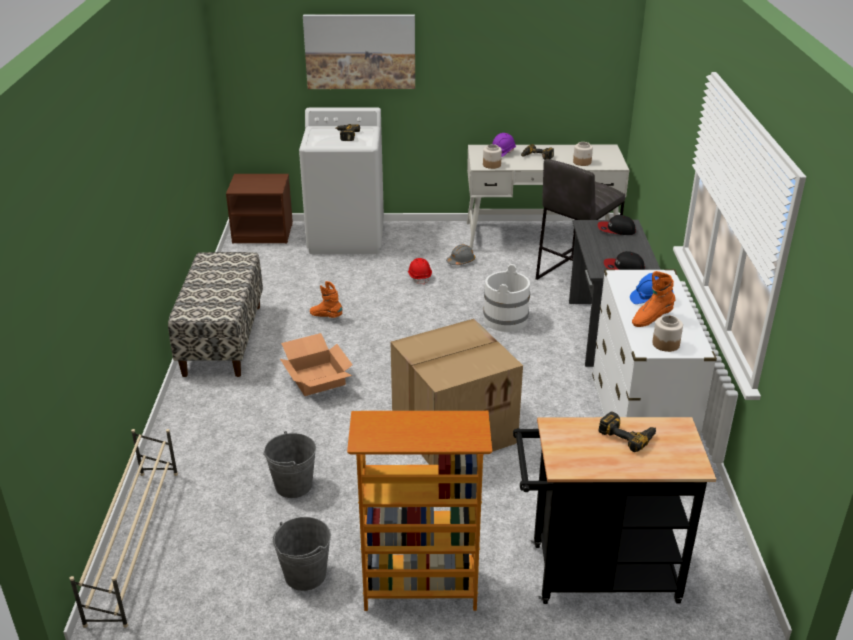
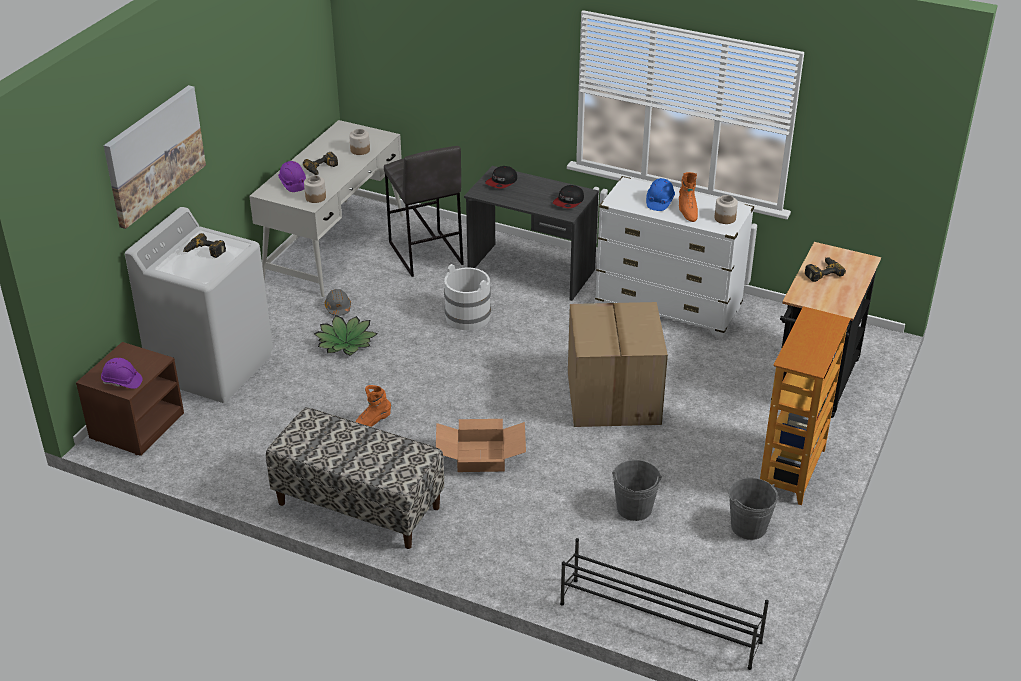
camera: 65 degrees left, 5 degrees up
(135, 542) = (659, 622): beige shoe rack -> black shoe rack
(243, 186) = (122, 382): none -> purple hard hat
(419, 277) = (346, 342): red hard hat -> potted plant

